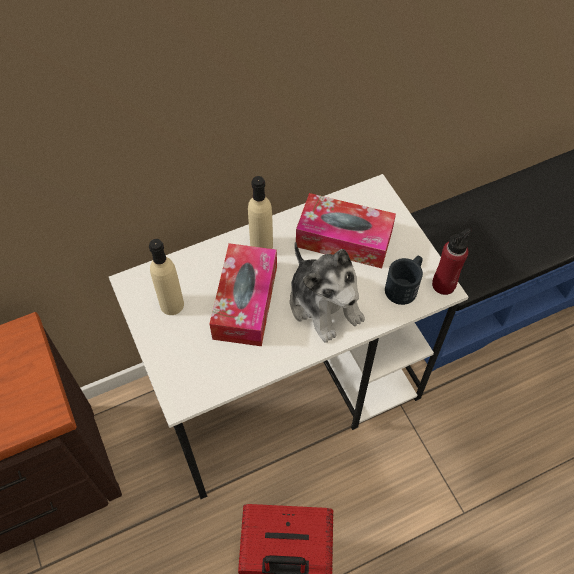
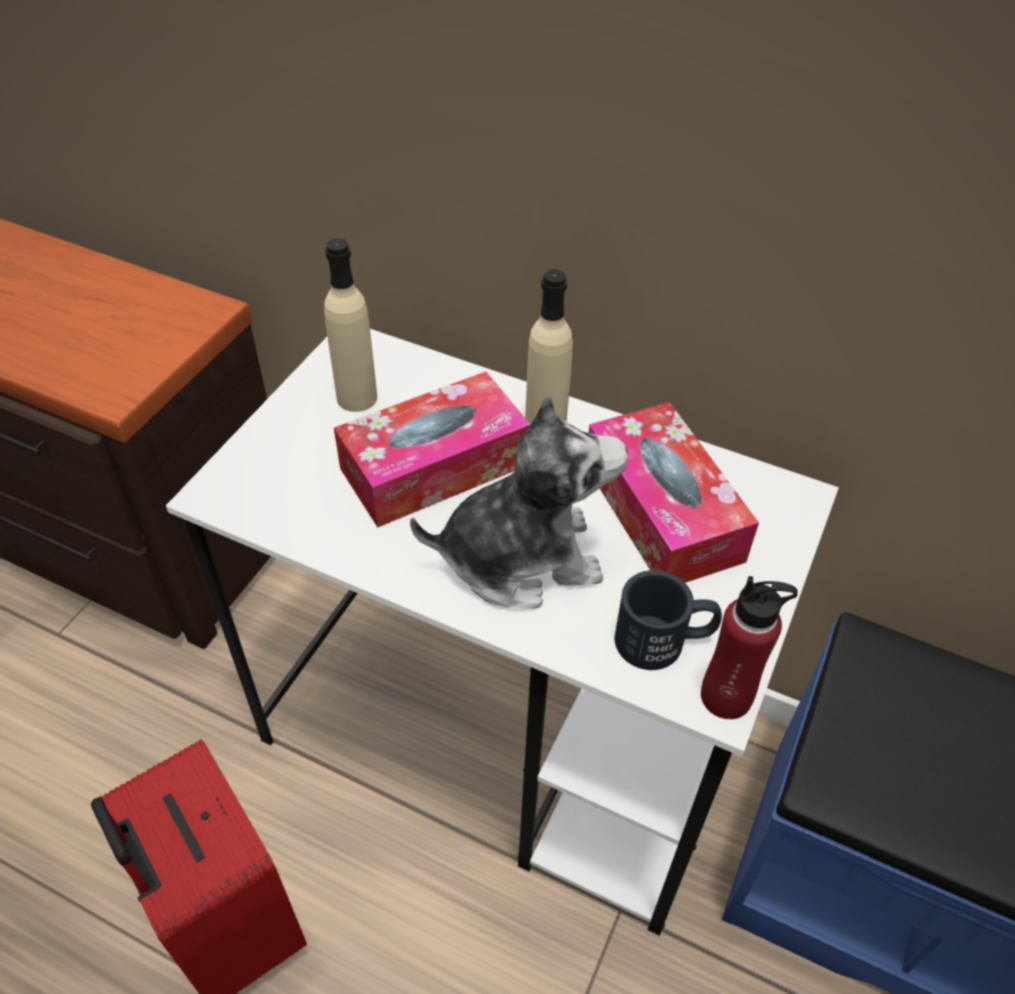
camera: 50 degrees right, 10 degrees down
(324, 304) = (521, 557): plush toy -> plush toy turned 120 degrees counterclockwise

